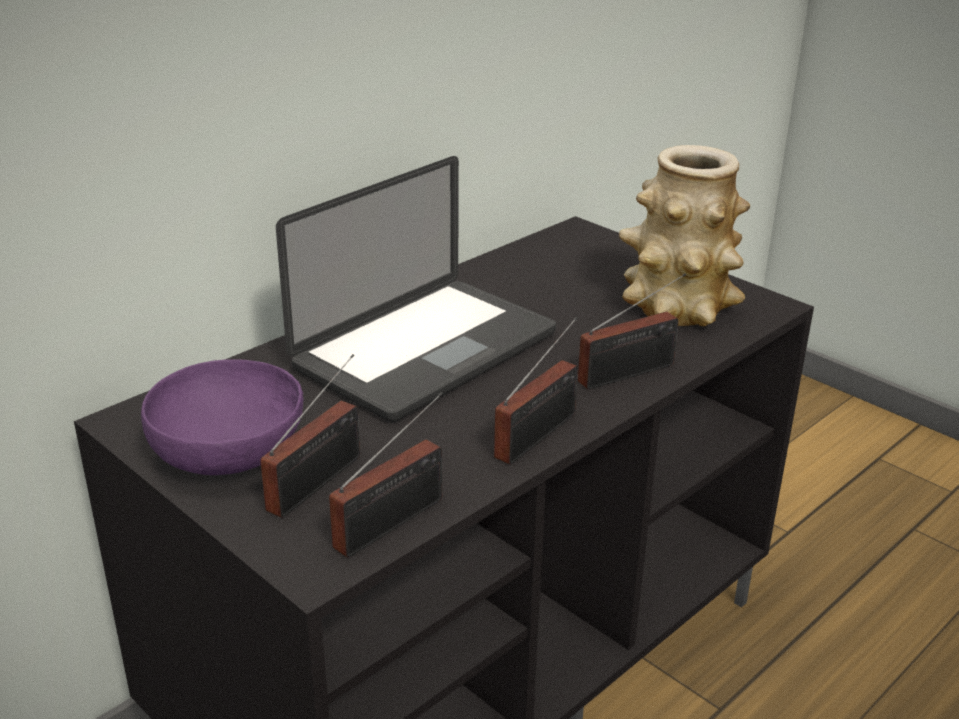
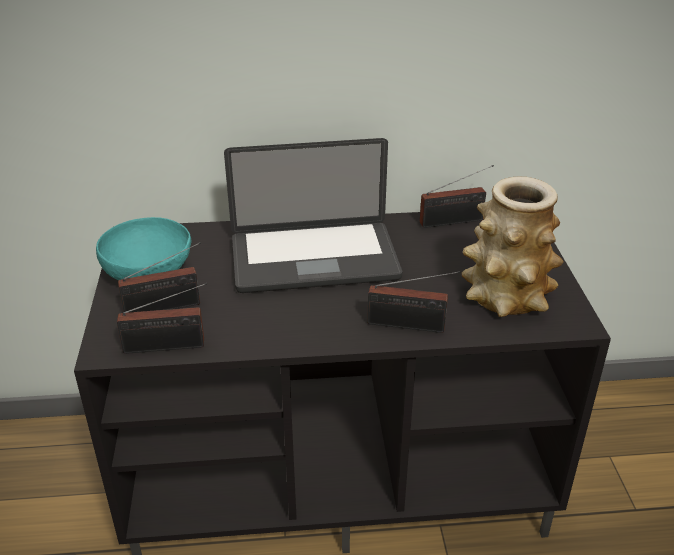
camera: 40 degrees right, 5 degrees up
(229, 452) = (150, 273): purple bowl -> turquoise bowl
(540, 433) = (304, 336): radio -> radio (455, 221)

